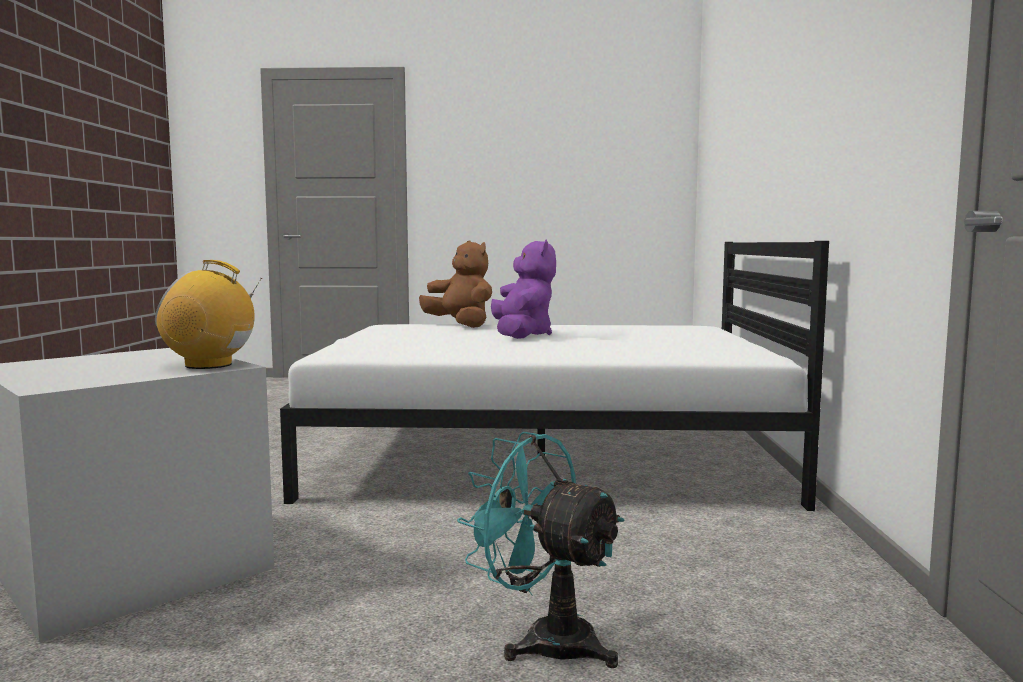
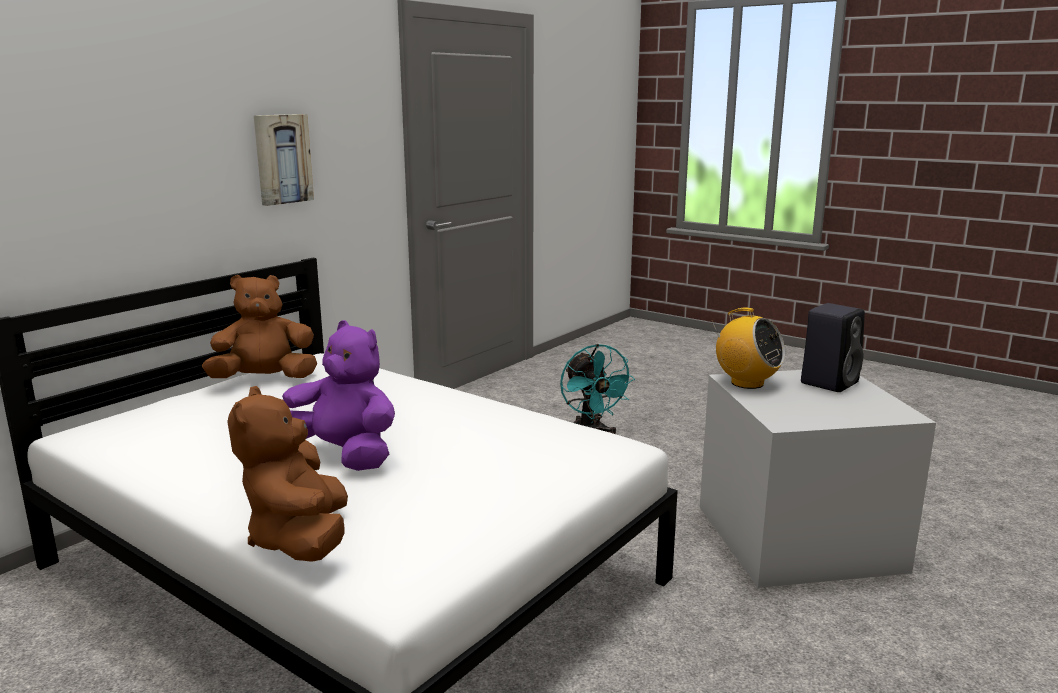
camera: 145 degrees left, 10 degrees up
(78, 377) = (829, 382): none -> black speaker
(522, 335) = (344, 455): purple plush toy -> purple plush toy turned 90 degrees clockwise
(726, 345) = (264, 379): none -> brown plush toy
(844, 108) = (282, 159): none -> picture

